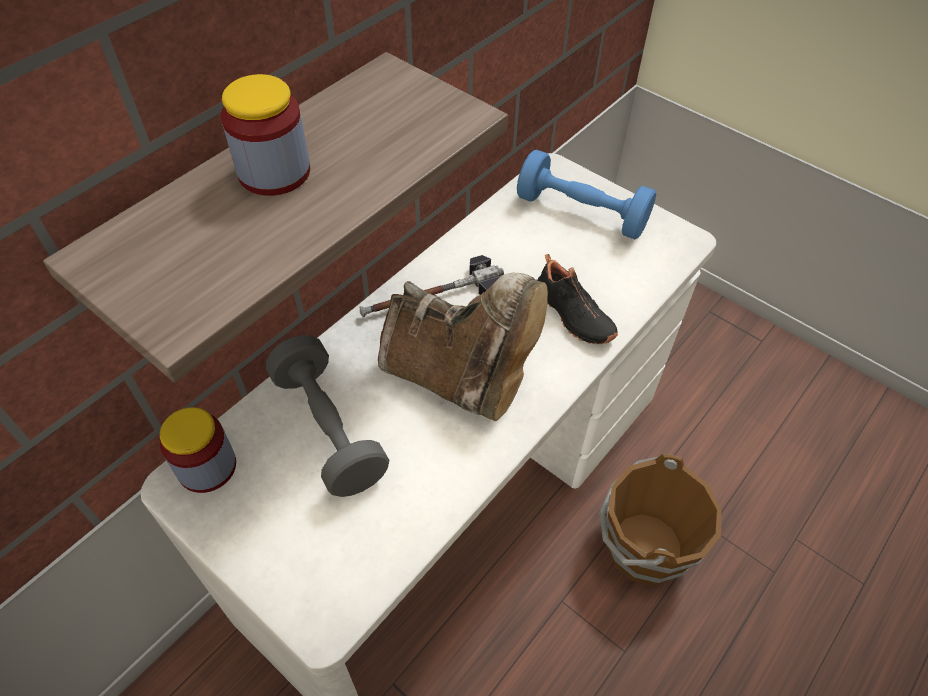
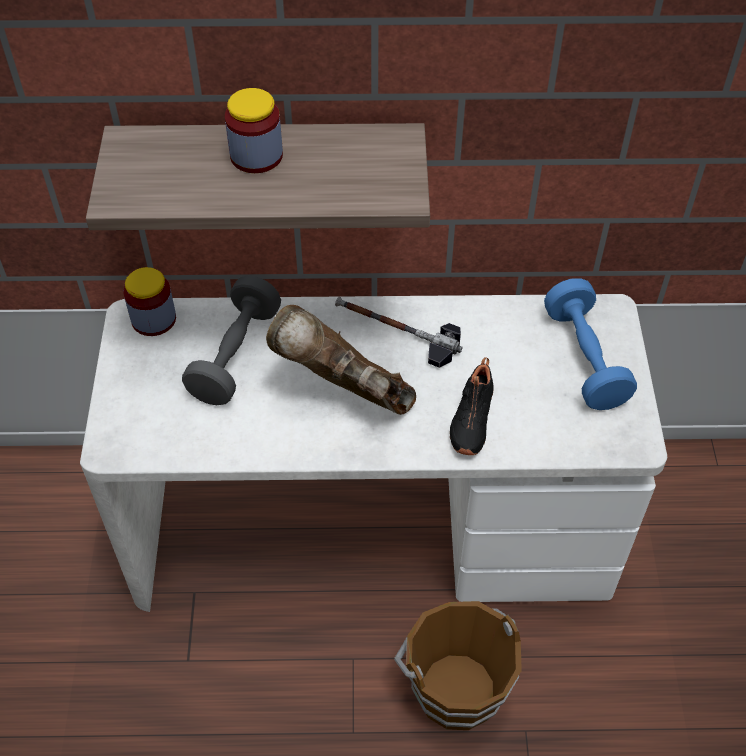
camera: 50 degrees right, 0 degrees up
(460, 379) = (343, 393): brown boot -> brown boot turned 135 degrees clockwise

